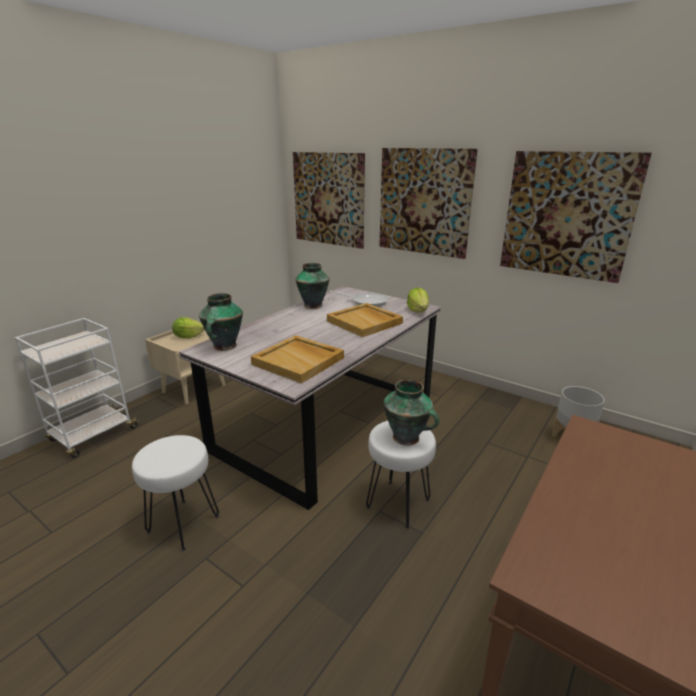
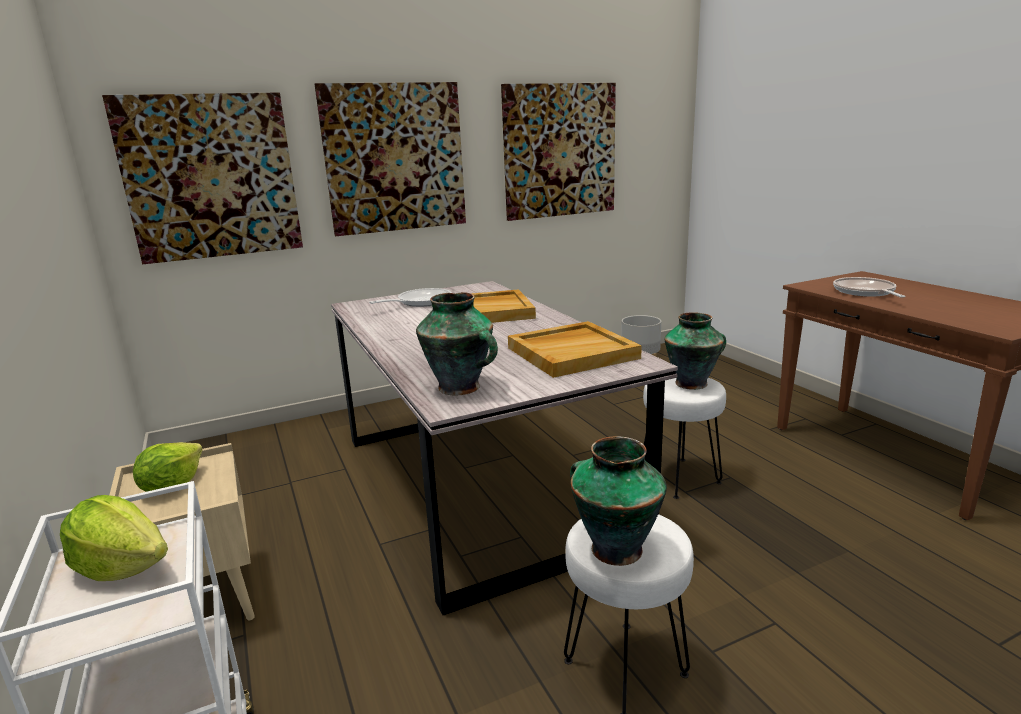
camera: 60 degrees left, 5 degrees down
(313, 305) = (381, 325): vase -> vase (614, 548)
(418, 311) = (491, 289): lettuce -> lettuce (122, 567)
(604, 467) = (865, 292): none -> frying pan

